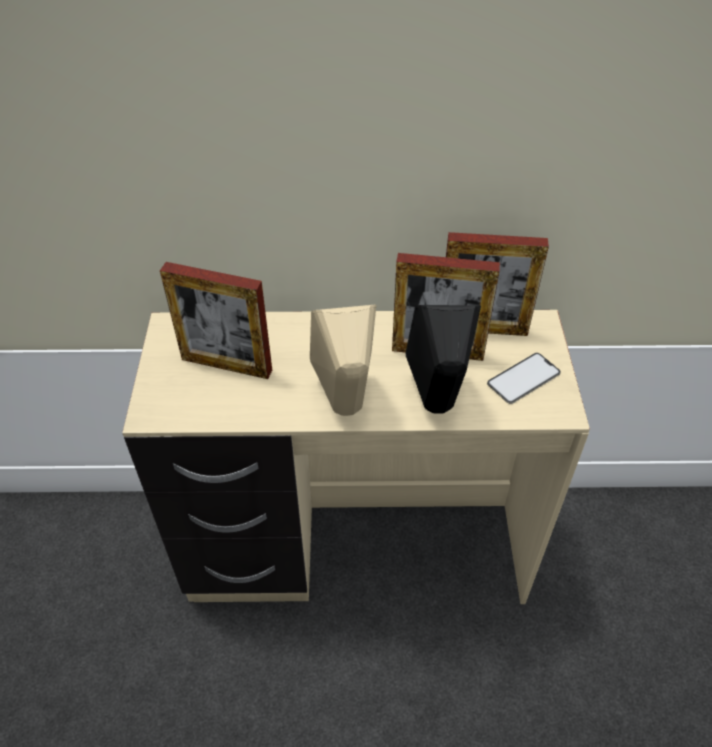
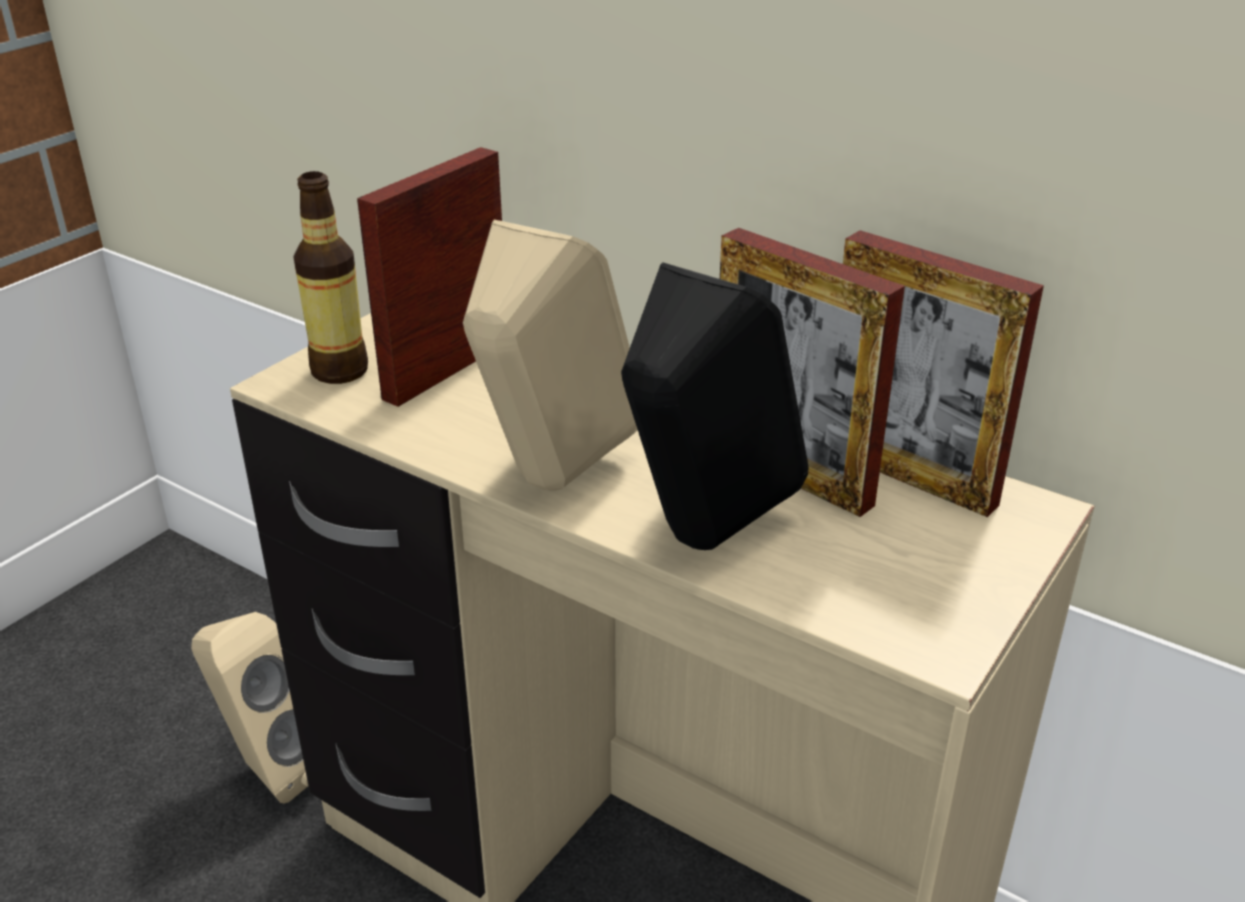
camera: 35 degrees right, 15 degrees down
(134, 593) = (270, 769): none -> beige speaker
(171, 392) = (339, 371): none -> bottle
(226, 365) = (447, 369): picture frame -> picture frame turned 75 degrees clockwise
(523, 378) = (912, 571): phone -> none

